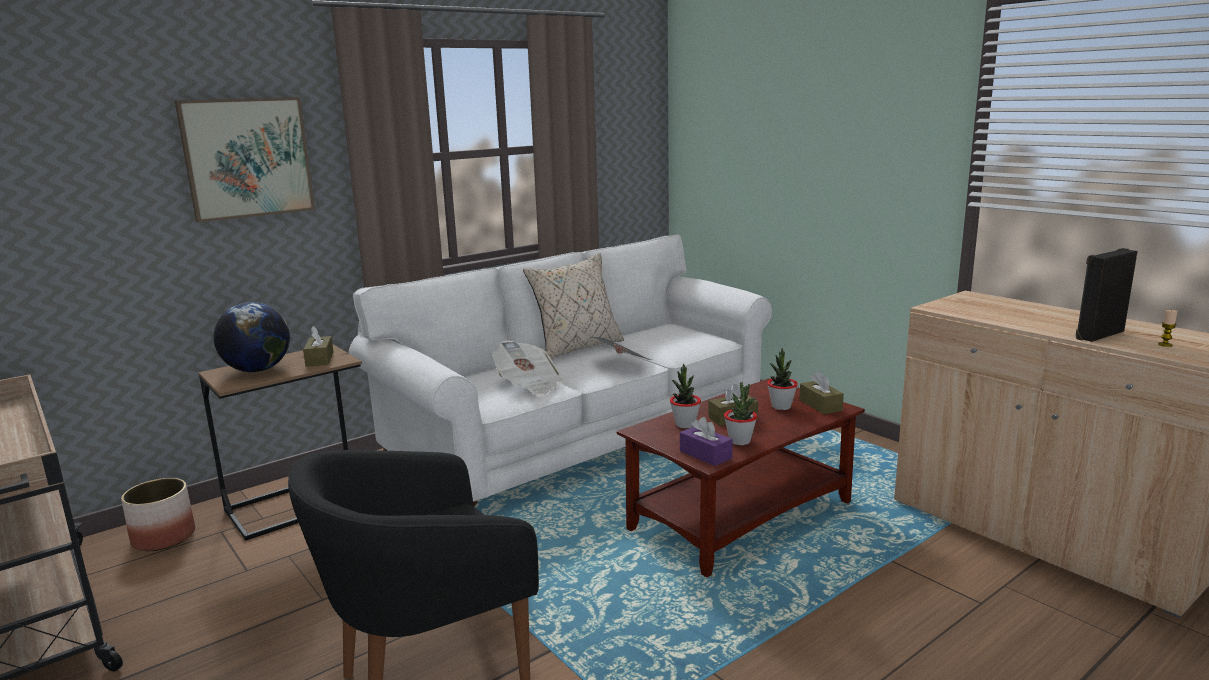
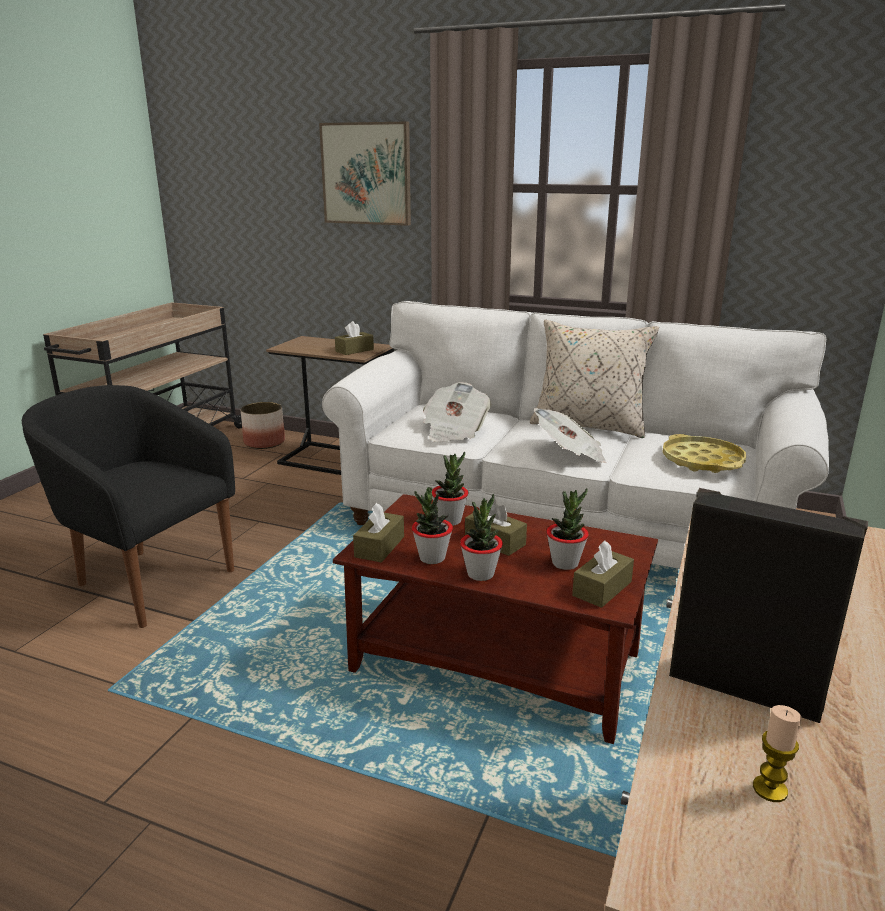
camera: 60 degrees right, 5 degrees up
(257, 370) = (316, 344): globe -> none
(688, 336) = (702, 461): none -> yellow tray
(705, 454) = (379, 547): purple tissue box -> brown tissue box
(776, 431) = (480, 574): none -> potted plant

